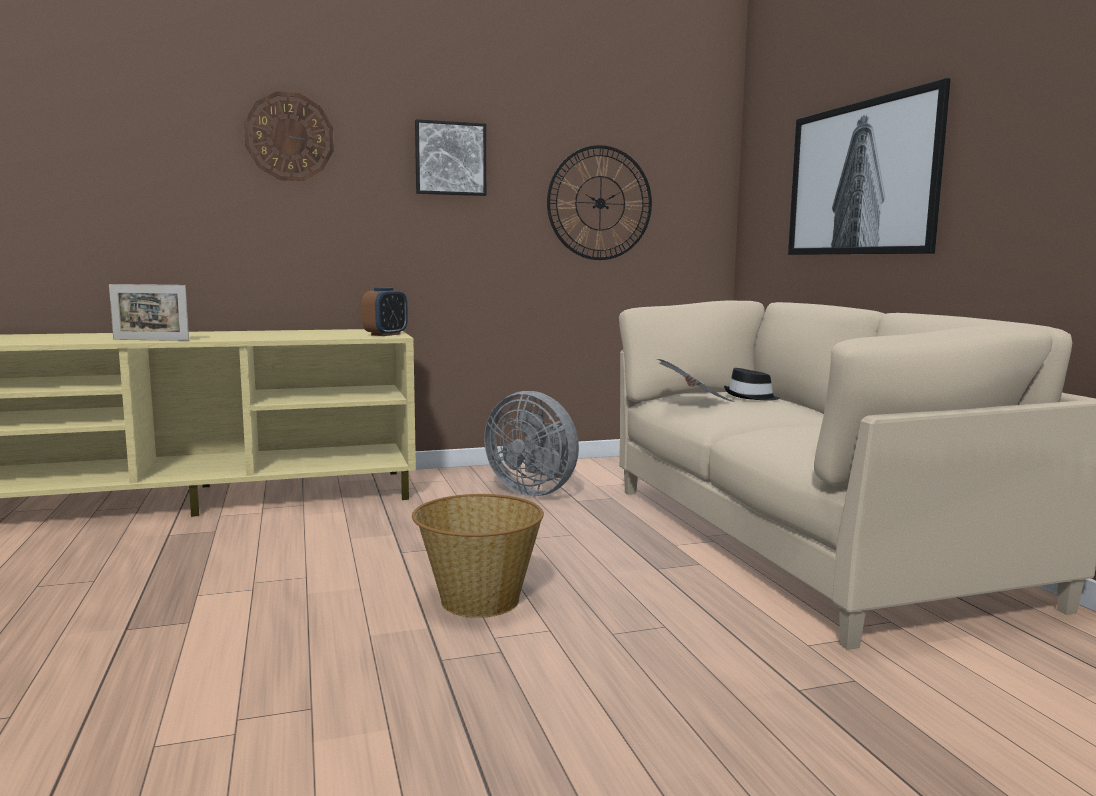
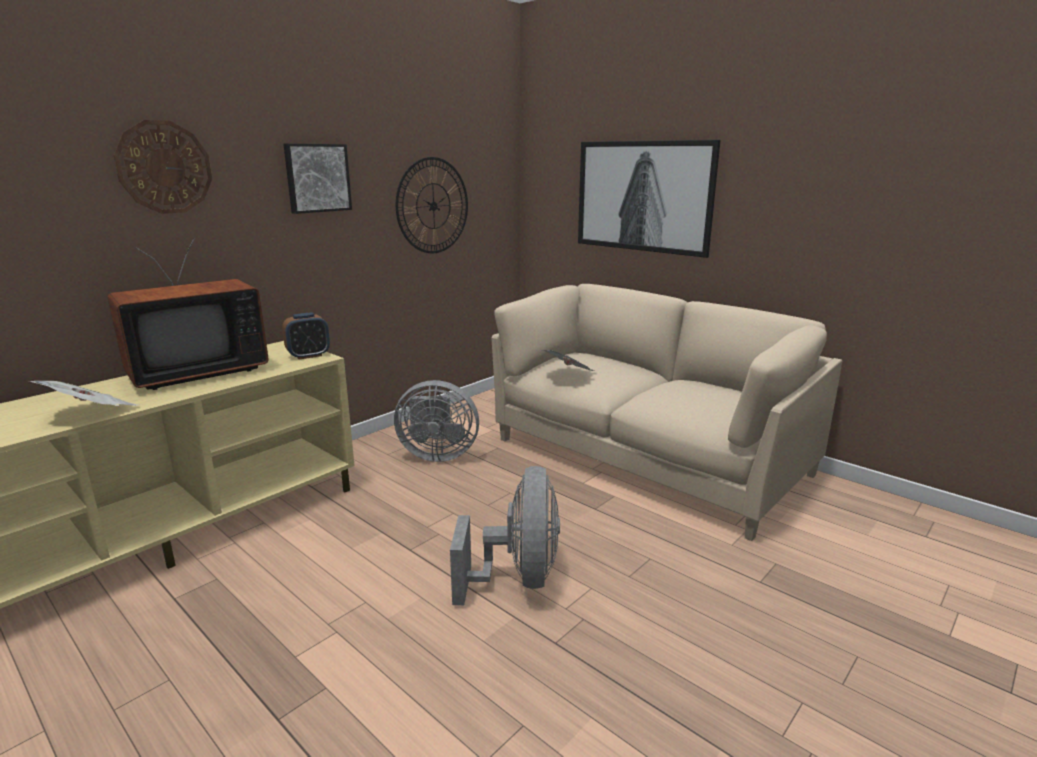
camera: 30 degrees left, 10 degrees up
(151, 340) = (92, 414): picture frame -> newspaper
(273, 333) = (195, 372): none -> television
(386, 334) = (308, 355): alarm clock -> alarm clock turned 60 degrees clockwise
(478, 600) = (518, 578): basket -> grey fan
(750, 397) = (595, 362): black hat -> none

